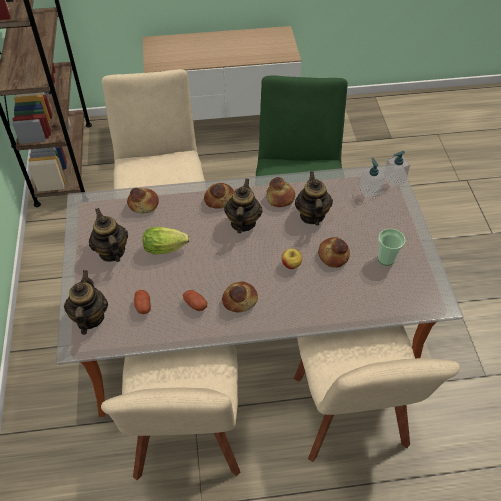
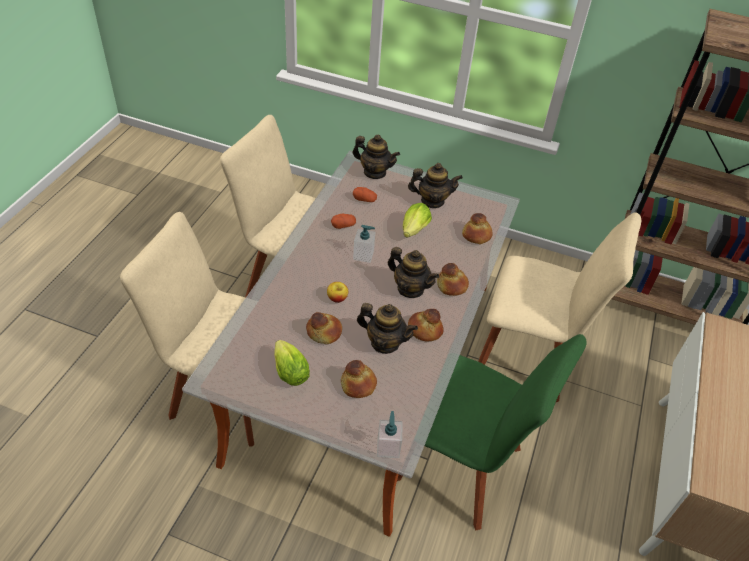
camera: 115 degrees right, 5 degrees down
(240, 300) = (326, 250): bread -> bread (358, 385)
(370, 190) = (387, 413): soap dispenser -> soap dispenser (363, 255)
(386, 258) = (289, 370): cup -> lettuce

